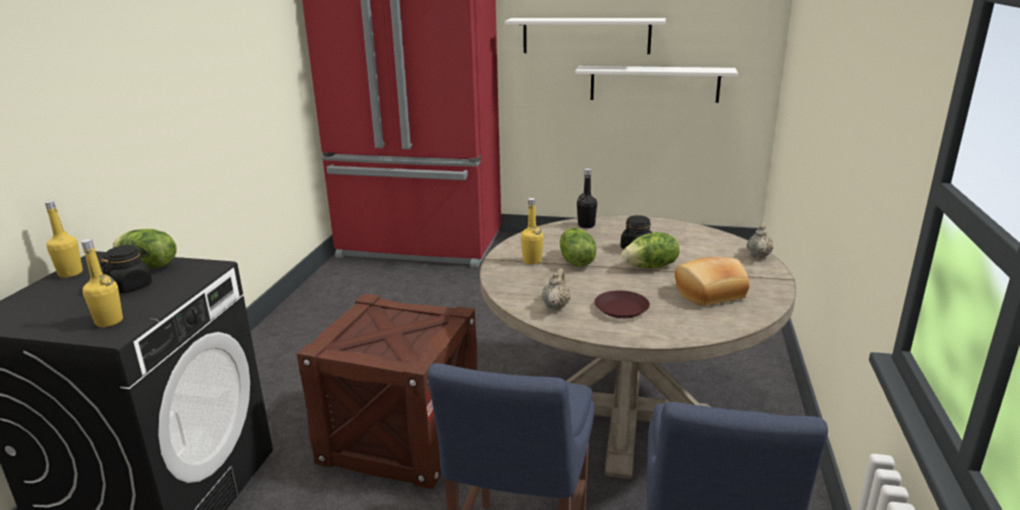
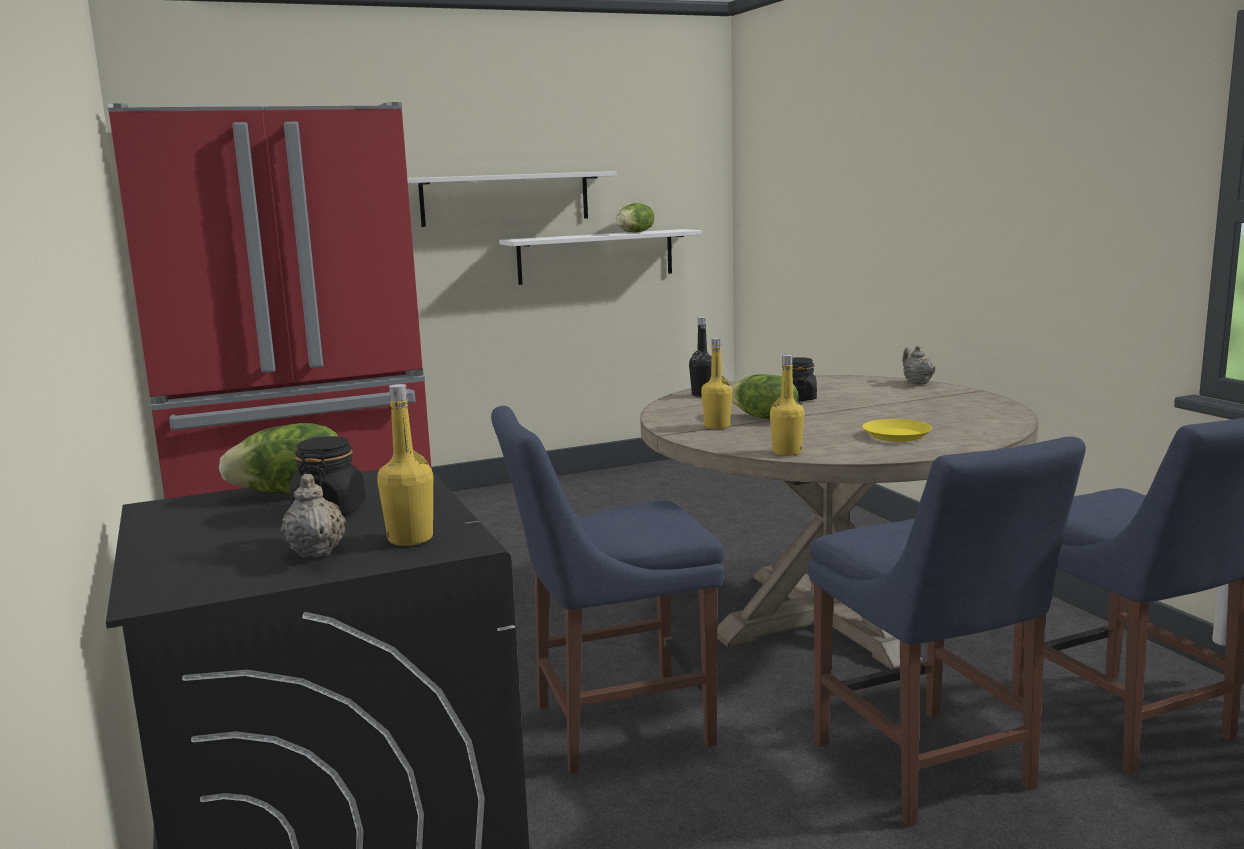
camera: 35 degrees left, 10 degrees down
(70, 273) = (163, 526): yellow bottle -> yellow bottle (786, 452)
(400, 436) = (612, 725): crate -> blue chair
(556, 306) = (831, 447): beige teapot -> beige teapot (316, 551)
(621, 309) = (896, 436): brown plate -> yellow plate
(651, 267) = (846, 407): lettuce -> lettuce (635, 232)
(710, 294) = (943, 411): bread -> none

